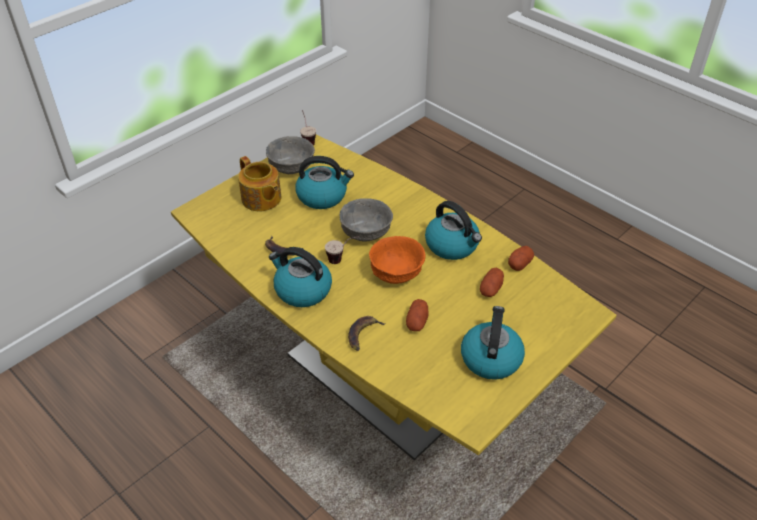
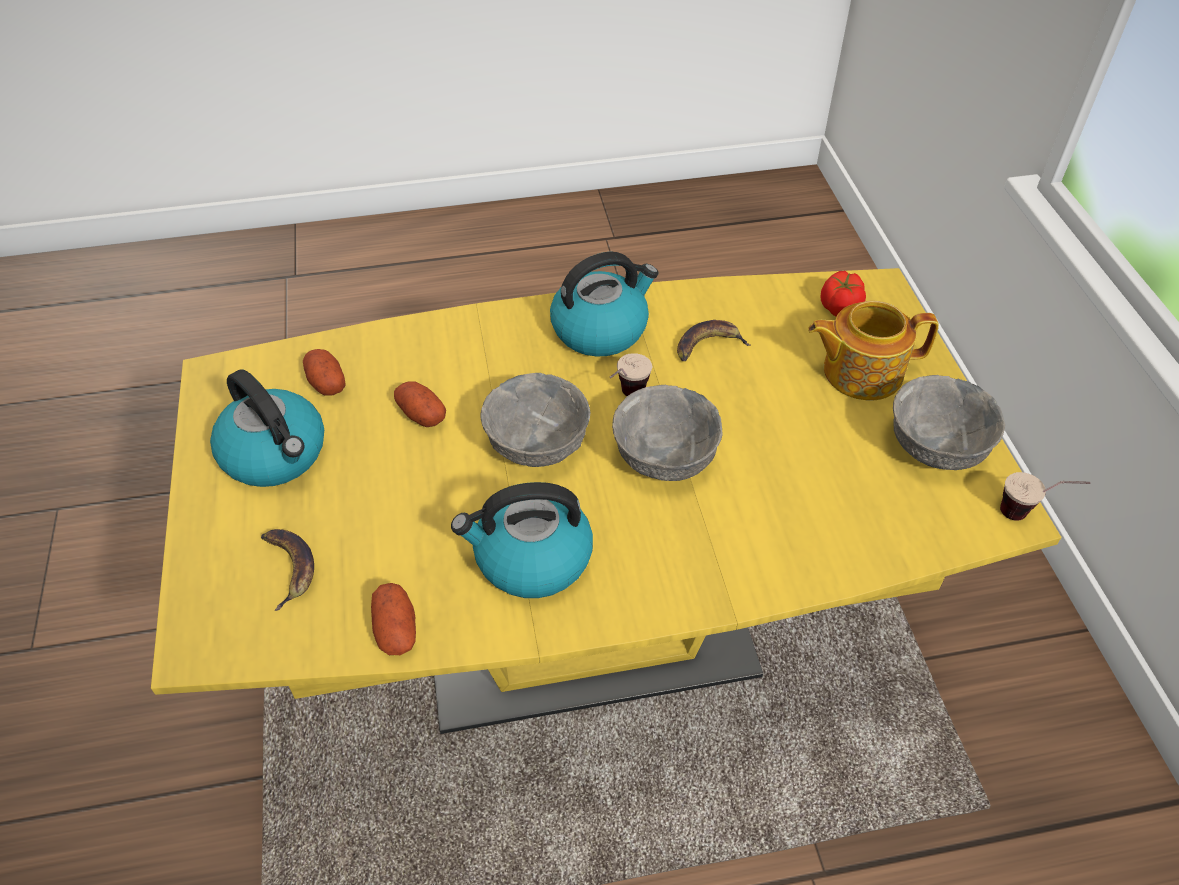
camera: 125 degrees right, 5 degrees up
(219, 219) = (840, 308): none -> tomato
(323, 196) = (814, 451): kettle -> none
(363, 334) = (459, 349): banana -> banana (288, 567)
(396, 274) = (536, 444): orange bowl -> grey bowl
(491, 289) = (387, 544): potato -> potato (326, 382)

